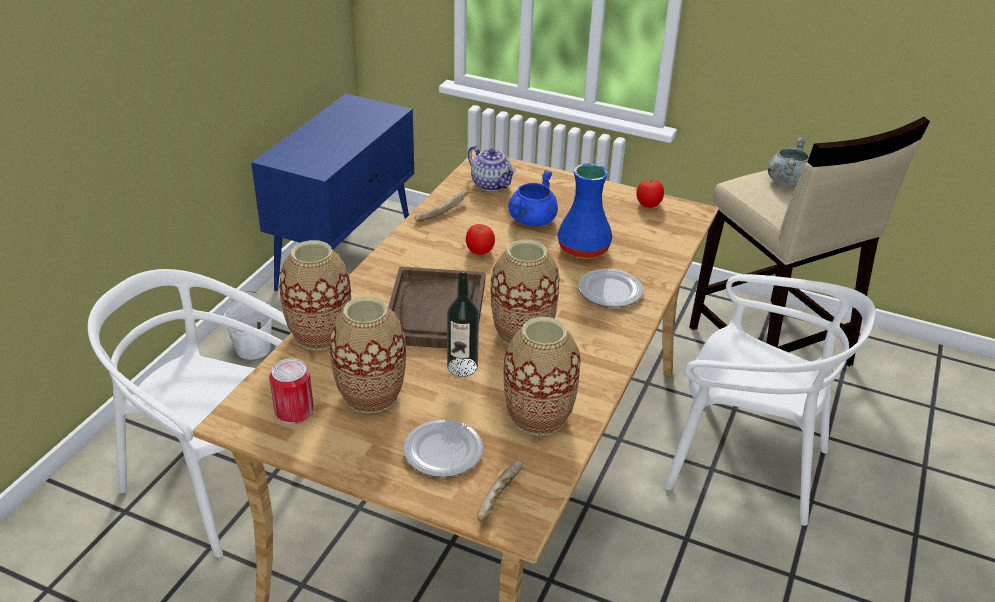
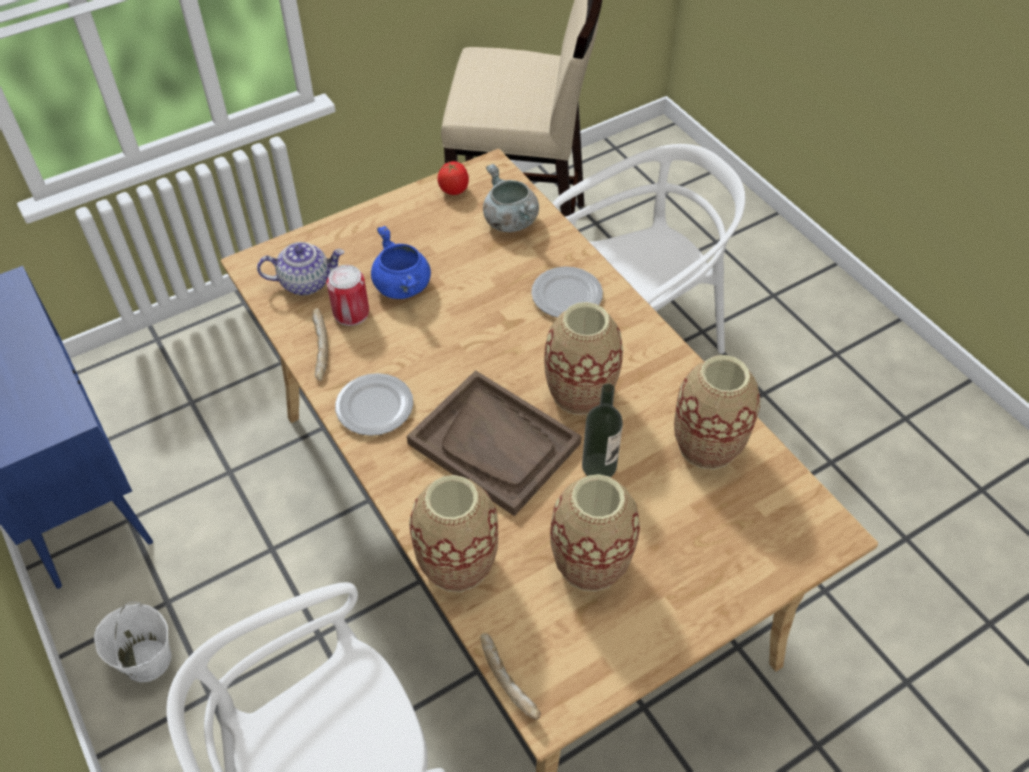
camera: 55 degrees left, 15 degrees up
(294, 411) = (572, 644): can -> can (351, 312)
(443, 452) = (712, 544): plate -> plate (375, 407)
(479, 251) = (421, 356): tomato -> none
(500, 497) = (795, 529): bread -> bread (509, 679)
(582, 248) = (483, 276): blue vase -> none
(787, 181) = (491, 81): grey cooking pot -> grey cooking pot (509, 221)

